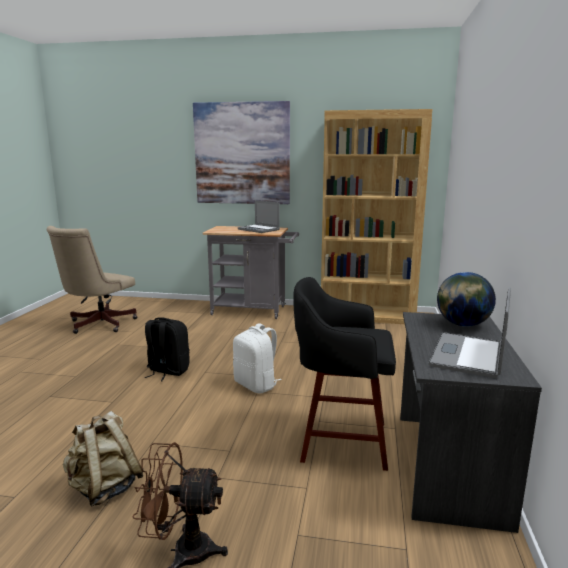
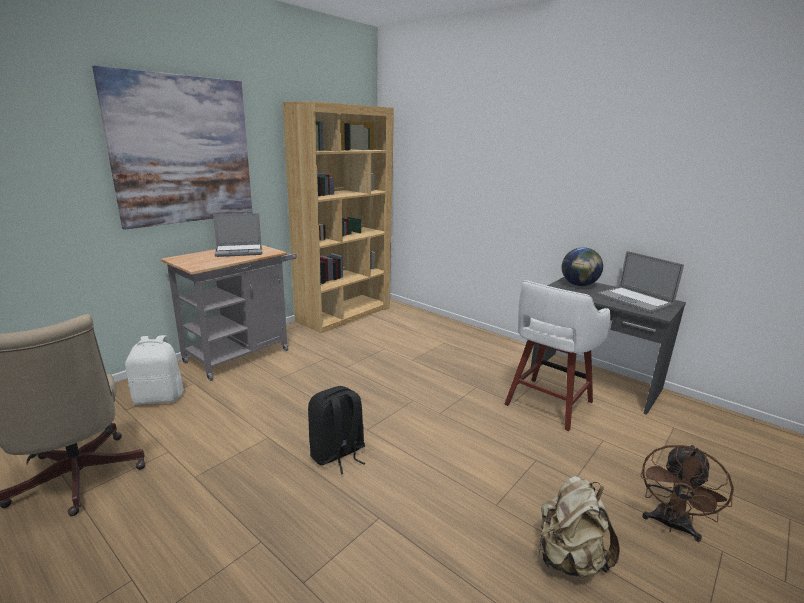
camera: 60 degrees left, 5 degrees up
(256, 385) = (426, 409): white backpack -> white backpack (159, 398)
(340, 441) = (547, 404): black stool -> white stool

